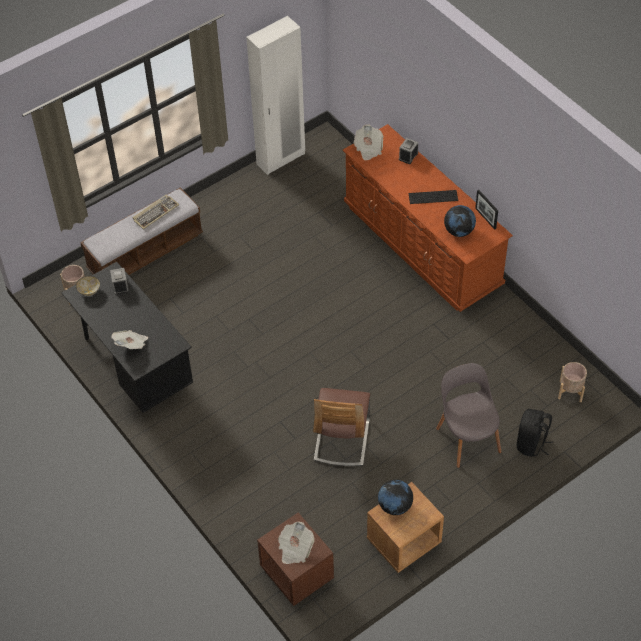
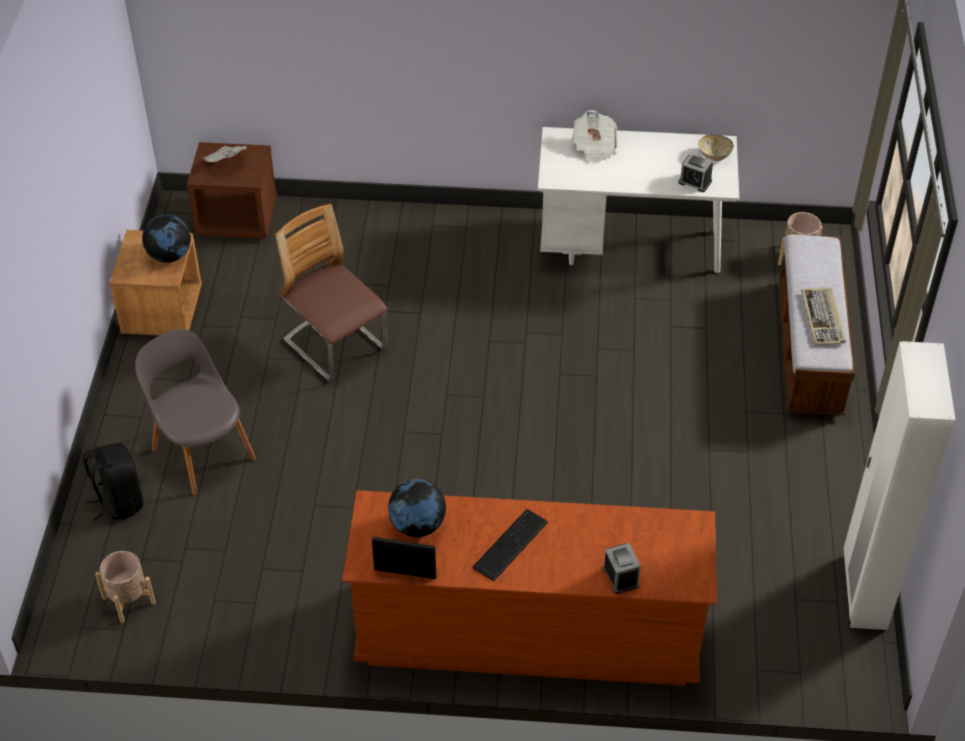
camera: 130 degrees right, 5 degrees down
(135, 367) = (631, 246): black desk -> white desk
(368, 149) = (684, 541): newspaper -> none
(467, 437) = (201, 451): grey chair -> grey chair turned 150 degrees counterclockwise

